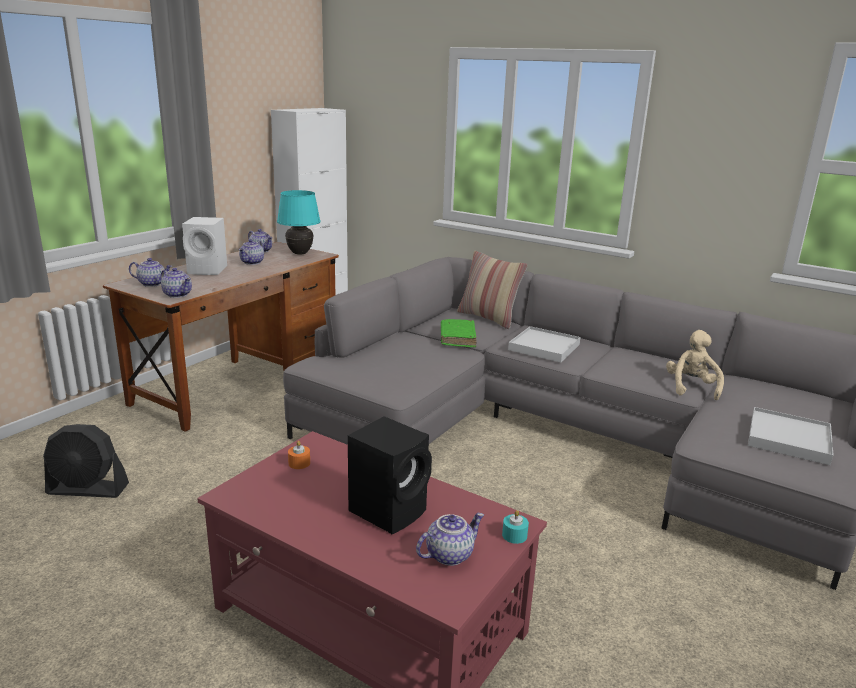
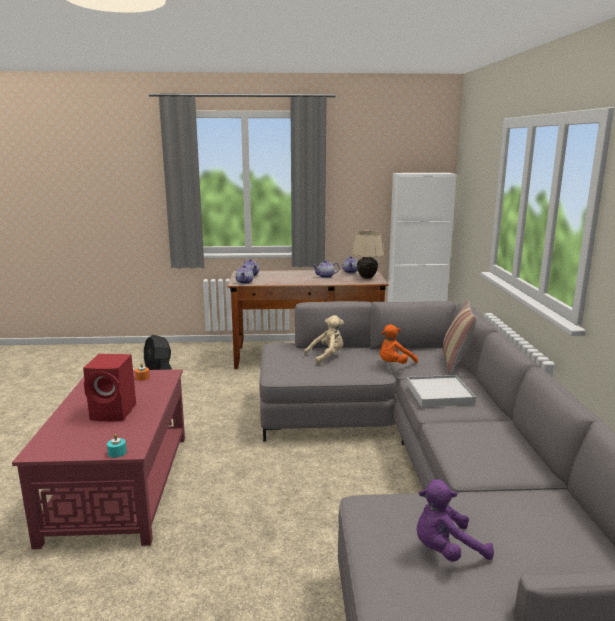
camera: 55 degrees right, 5 degrees down
(209, 270) = (293, 275): white speaker -> none
(299, 253) = (366, 278): turquoise table lamp -> beige table lamp
(390, 510) = (115, 412): black speaker -> red speaker
(449, 554) = (81, 440): teapot -> none
(457, 338) = (394, 365): green book -> orange plush toy
(691, 387) = (487, 475): beige plush toy -> beige plush toy (327, 356)
(788, 439) = (446, 550): white tray -> purple plush toy

